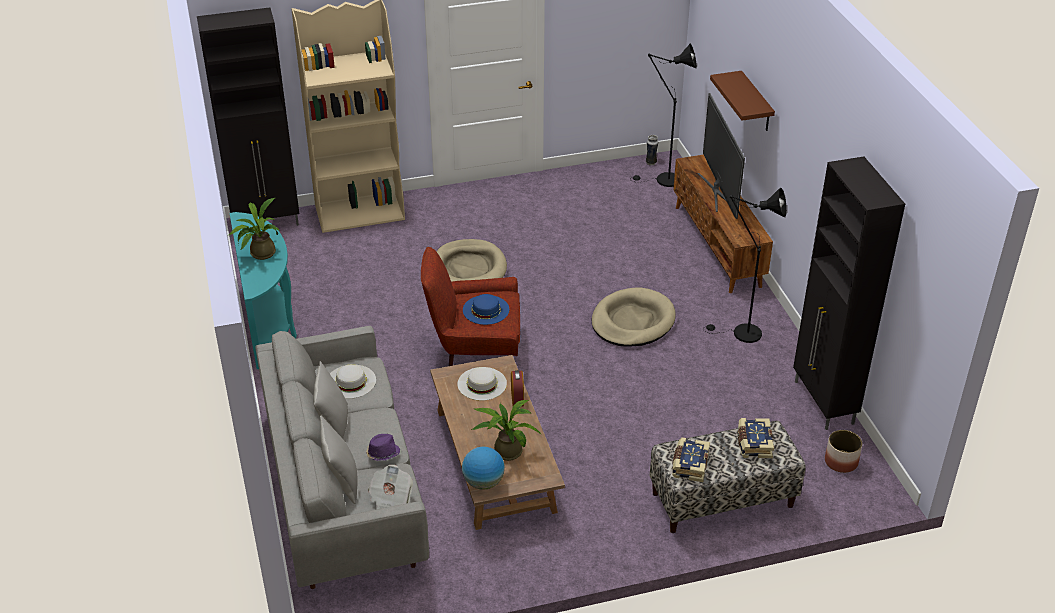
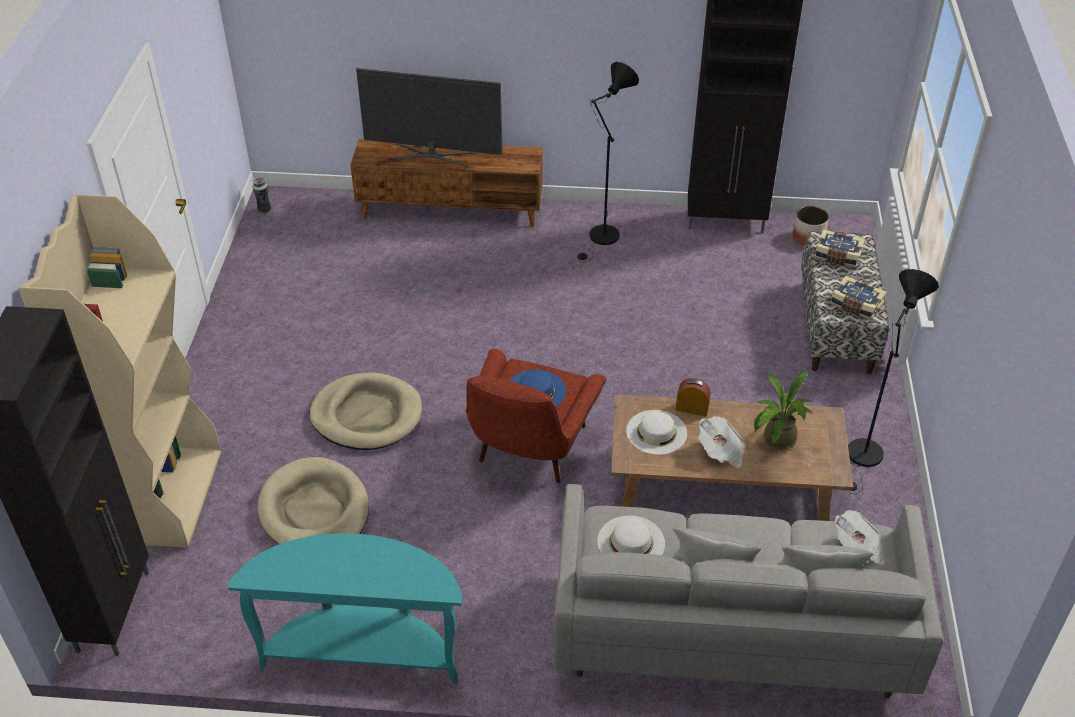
camera: 70 degrees left, 5 degrees up
(259, 254) = (359, 567): potted plant -> none
(382, 453) = (776, 539): purple hat -> none
(477, 421) = (721, 451): none -> newspaper
(483, 482) = (823, 471): globe -> none
(632, 321) = (542, 308): beige dog bed -> beige dog bed (314, 511)
(663, 180) = (306, 212): black floor lamp -> black floor lamp (864, 459)
(756, 102) = (446, 31): brown shelf -> none

